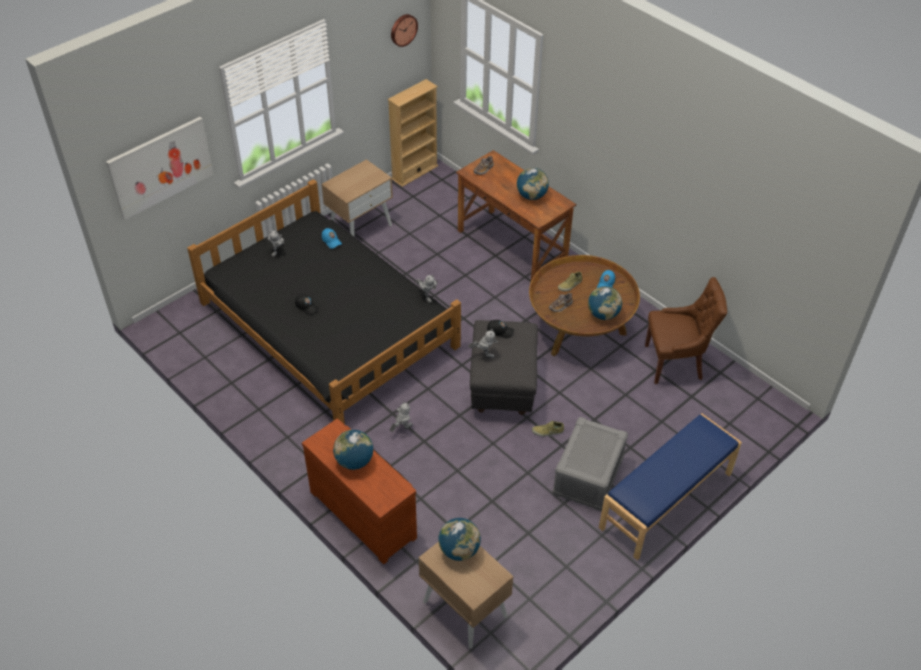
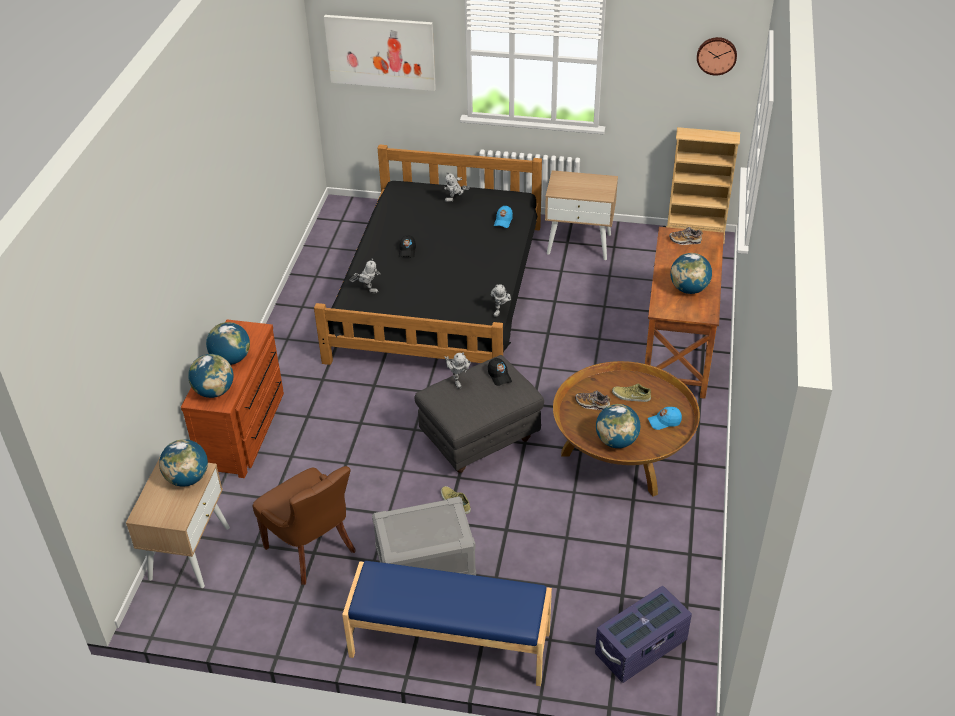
camera: 55 degrees right, 5 degrees down
(382, 488) = (214, 391): none -> globe
(401, 429) = (361, 401): toy robot -> toy robot (367, 290)
(675, 363) = (657, 557): brown chair -> brown chair (312, 550)
(736, 411) = (641, 647): none -> purple storage box

